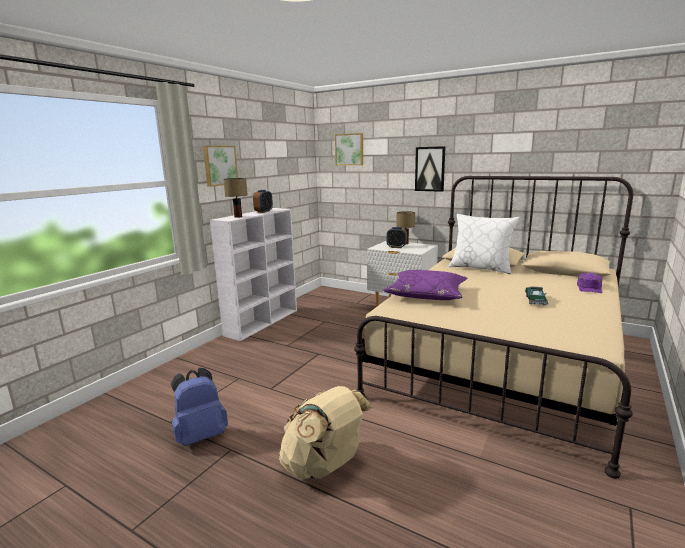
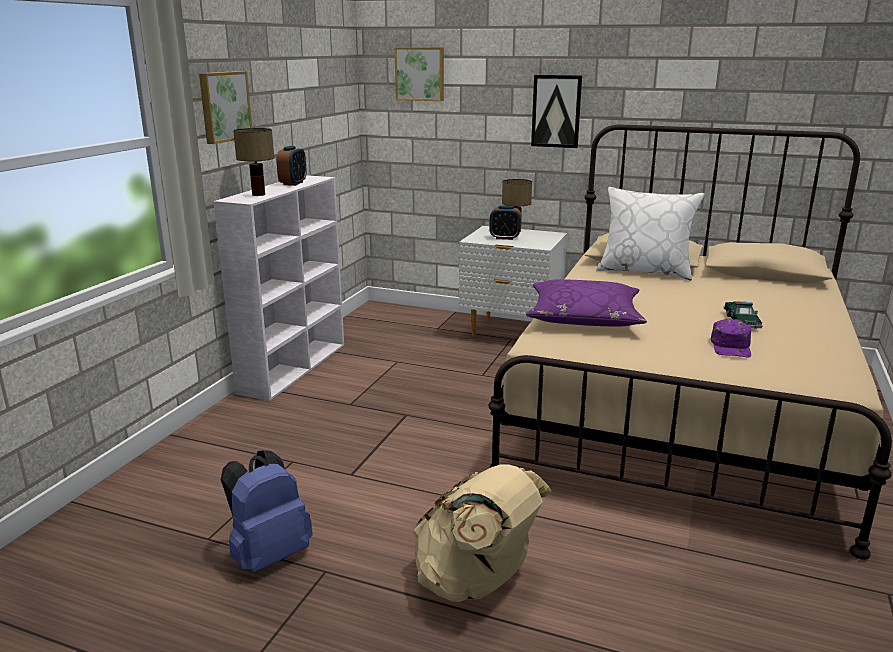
camera: 10 degrees left, 5 degrees up
(590, 288) = (807, 299): purple cap -> purple cap (731, 346)

